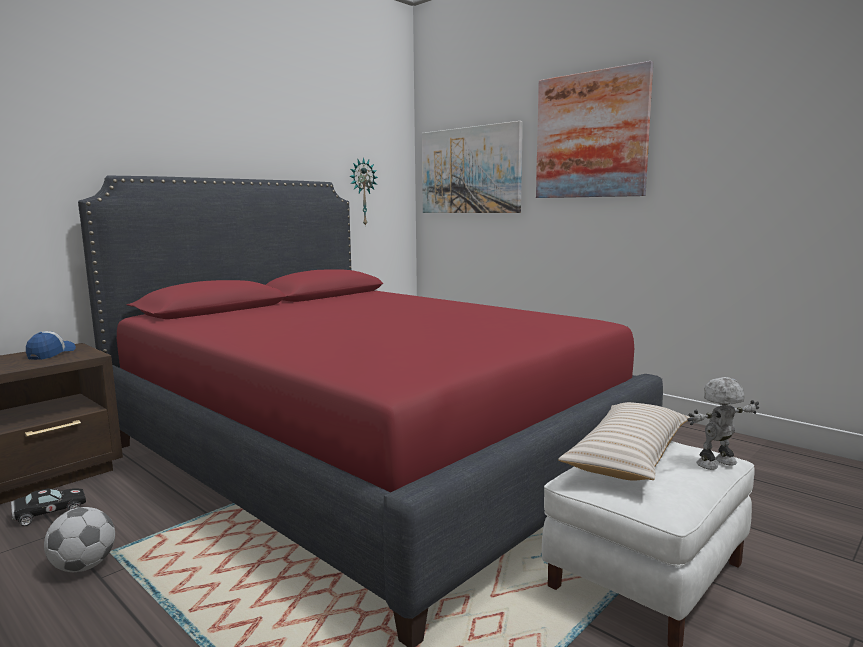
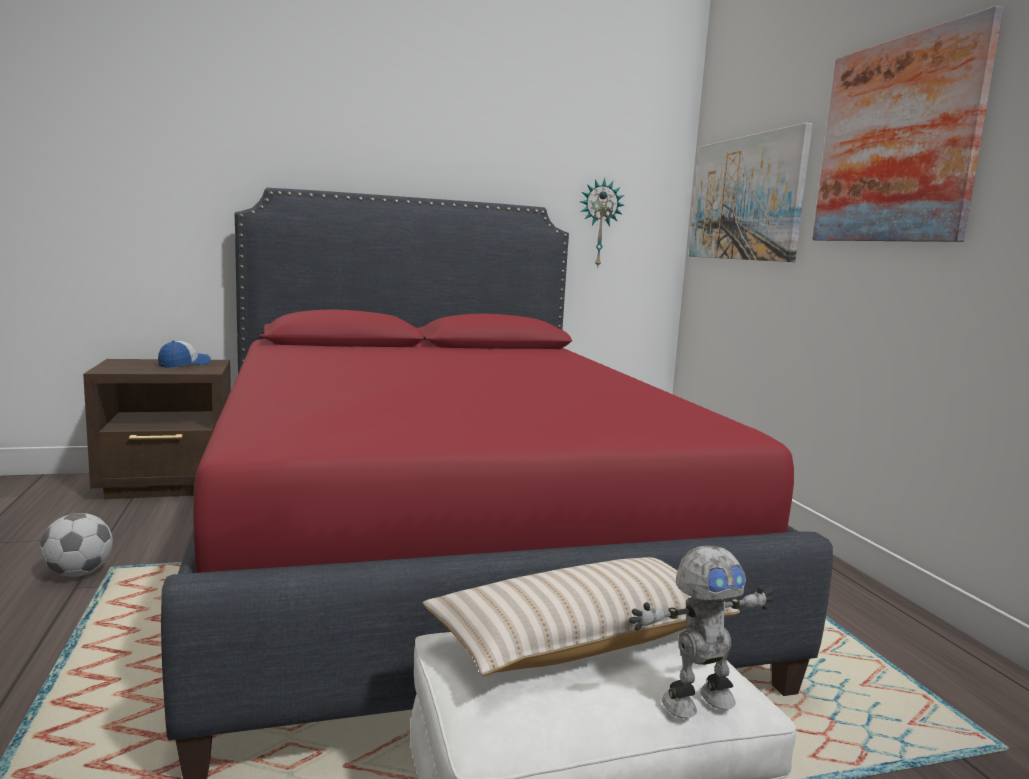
camera: 30 degrees right, 0 degrees up
(47, 513) = (121, 517): black toy car -> none
(718, 464) = (696, 701): toy robot -> toy robot turned 150 degrees clockwise

